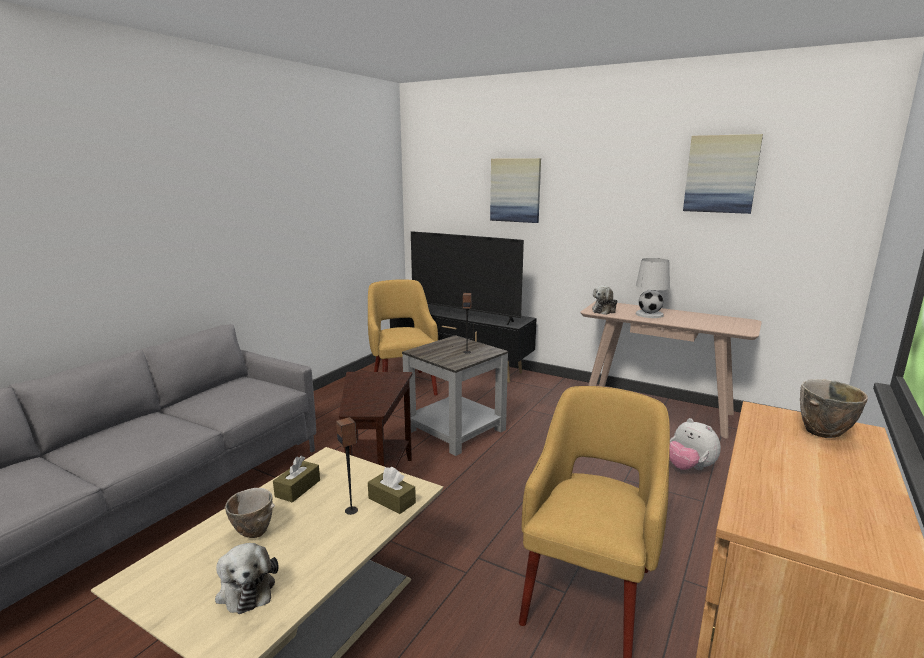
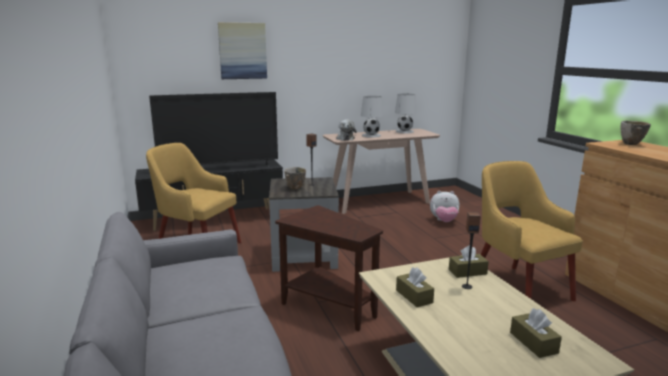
camera: 50 degrees left, 0 degrees up
(246, 588) = (533, 342): plush toy -> brown tissue box
(252, 533) = (462, 326): bowl -> bowl (294, 188)
(717, 319) = (404, 131): none -> white table lamp
(721, 174) = (390, 36): picture -> none

